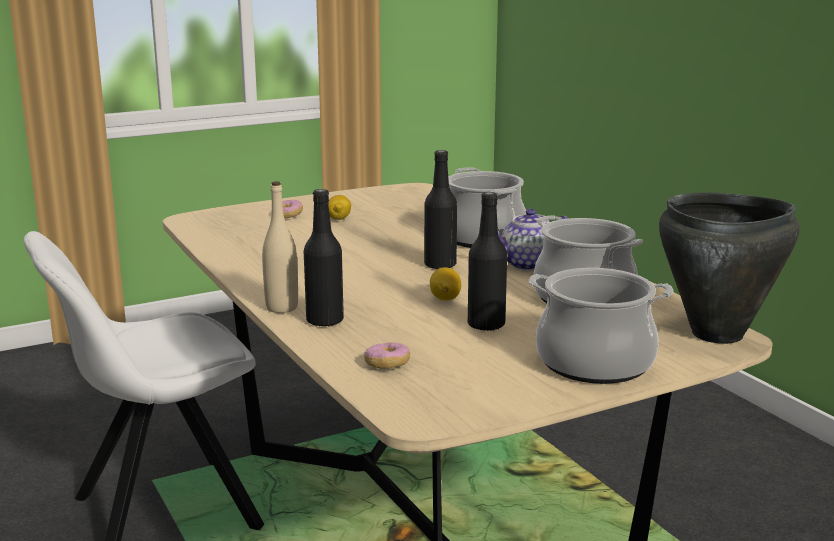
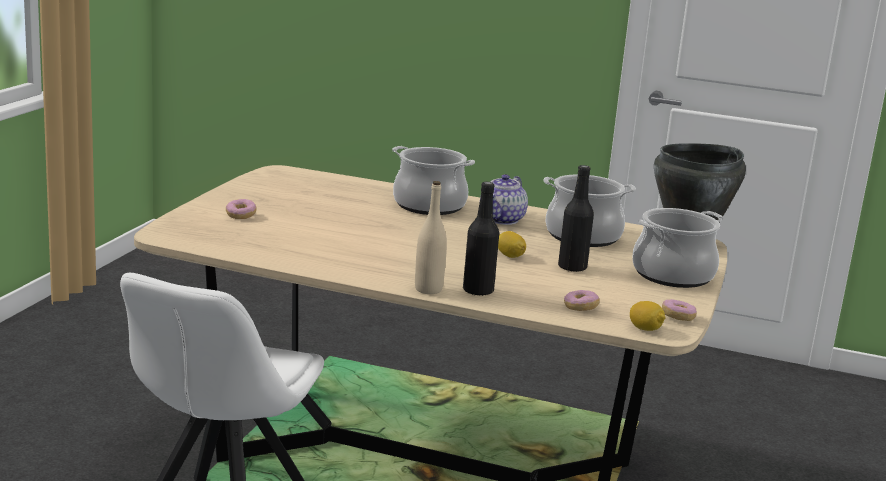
camera: 45 degrees left, 0 degrees up
(338, 219) = (289, 210): lemon -> lemon (645, 329)
(440, 265) = (451, 233): black bottle -> none
(476, 408) = (678, 317): none -> donut

